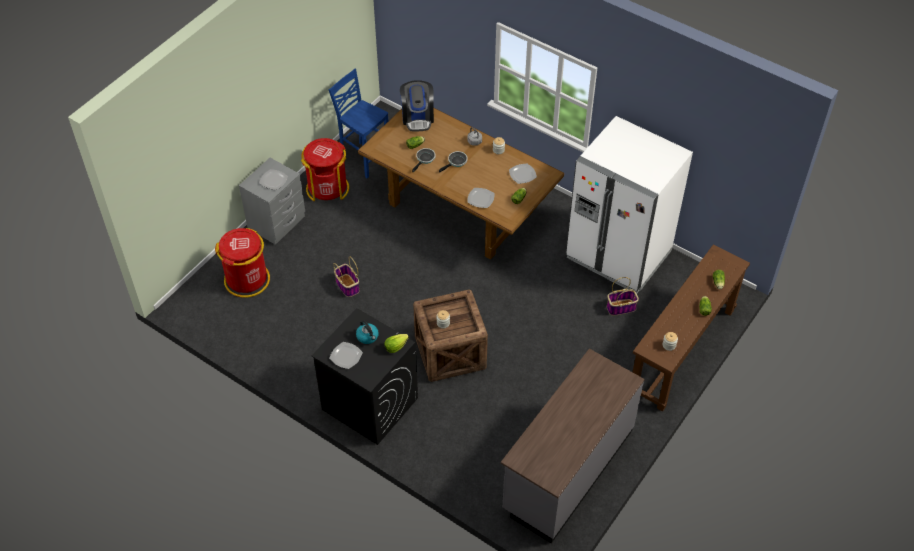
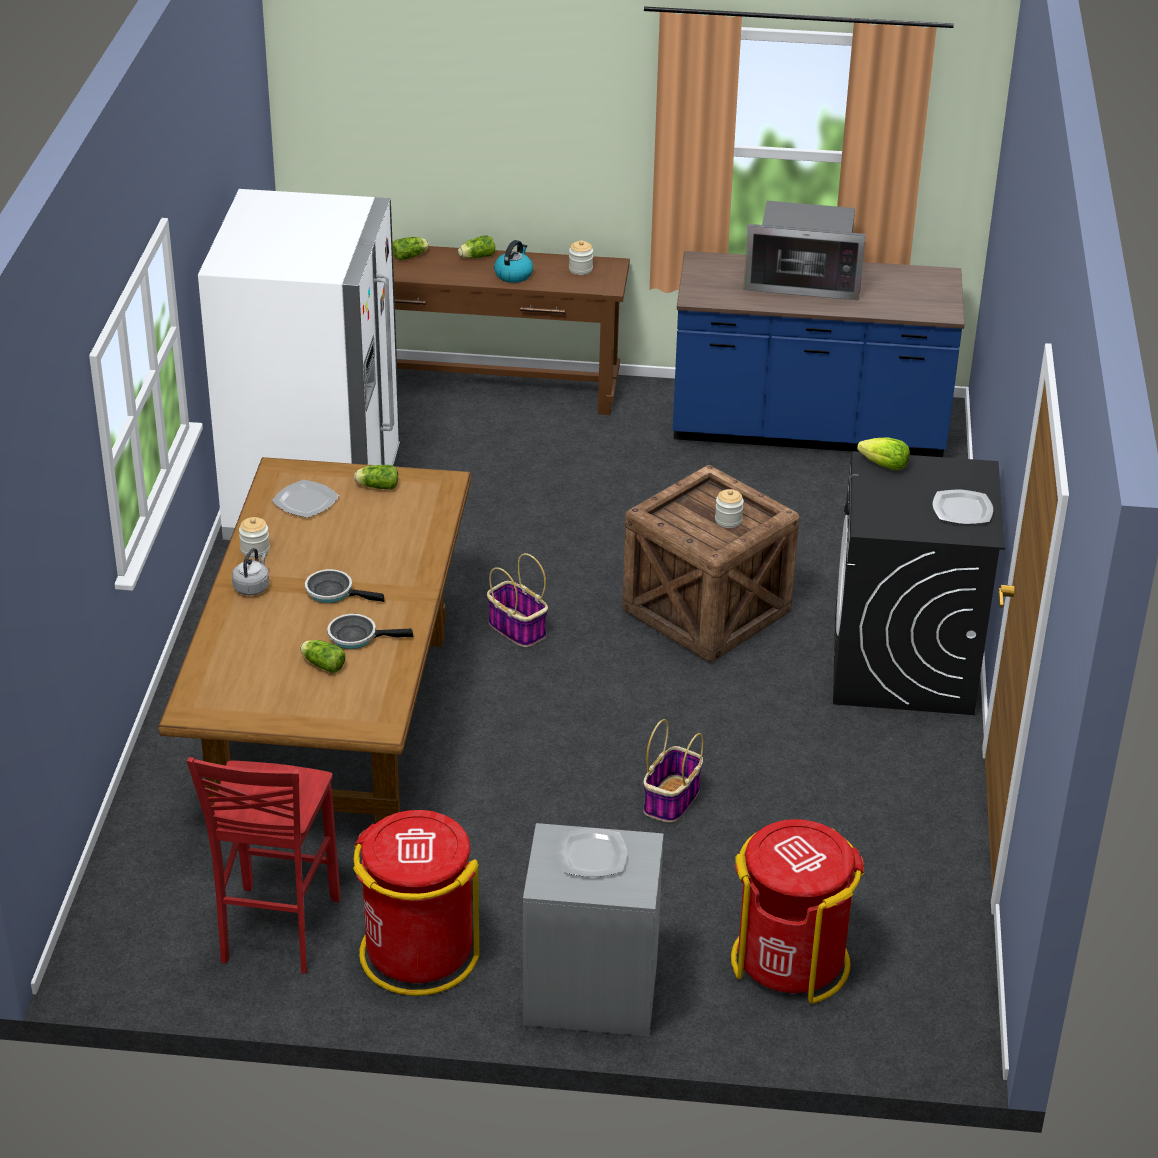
camera: 120 degrees left, 15 degrees down
(363, 158) = (276, 932): blue stool -> red stool
(368, 337) = (897, 501): kettle -> kettle (513, 274)
(418, 117) = (227, 693): coffee machine -> none
(480, 198) = (414, 530): plate -> none
(567, 469) = (808, 431): grey counter -> blue counter
(584, 414) = (803, 280): none -> microwave
(621, 307) = (437, 463): basket -> basket (516, 628)

